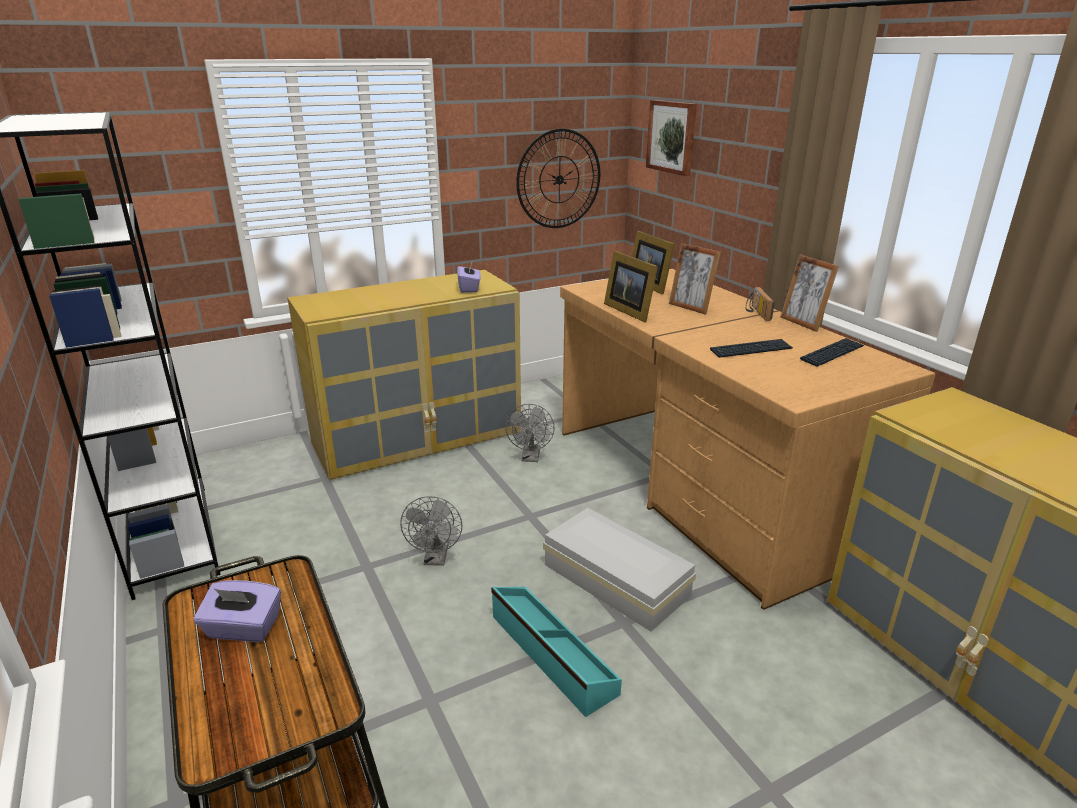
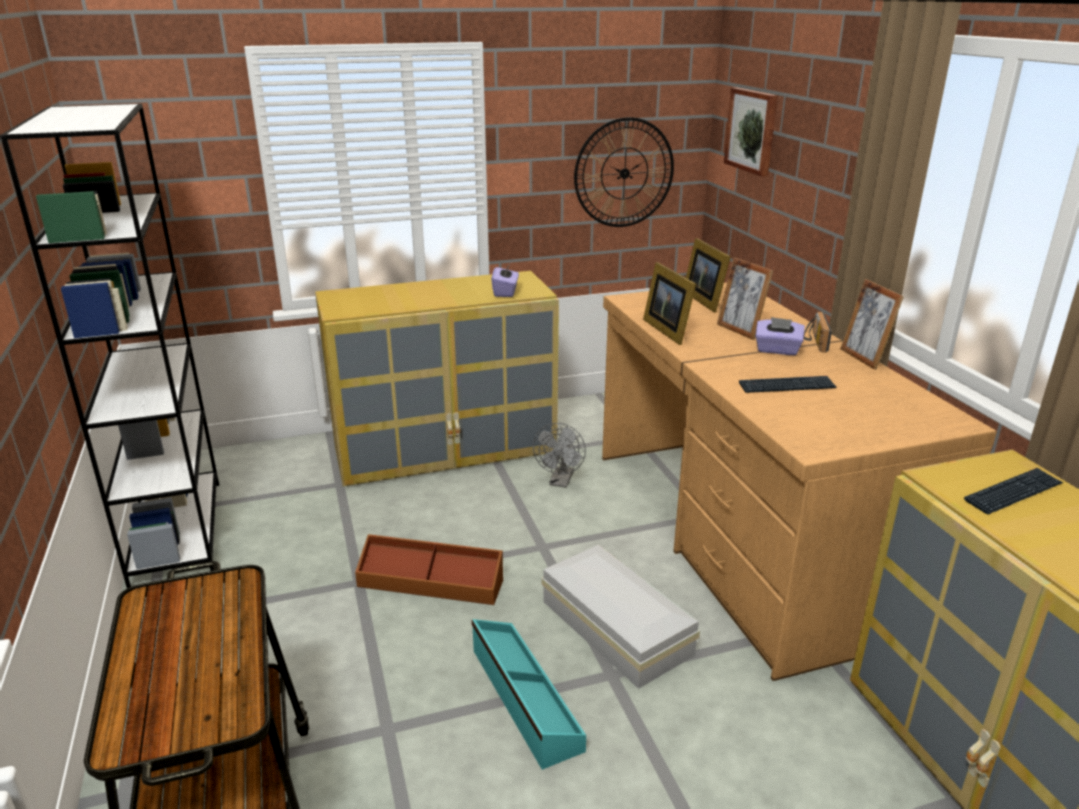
camera: 10 degrees right, 0 degrees up
(243, 629) = (182, 631): purple tissue box -> purple tissue box (777, 350)
(436, 559) = (431, 582): grey fan -> brown storage box
(832, 353) = (881, 398): keyboard -> keyboard (1013, 493)

